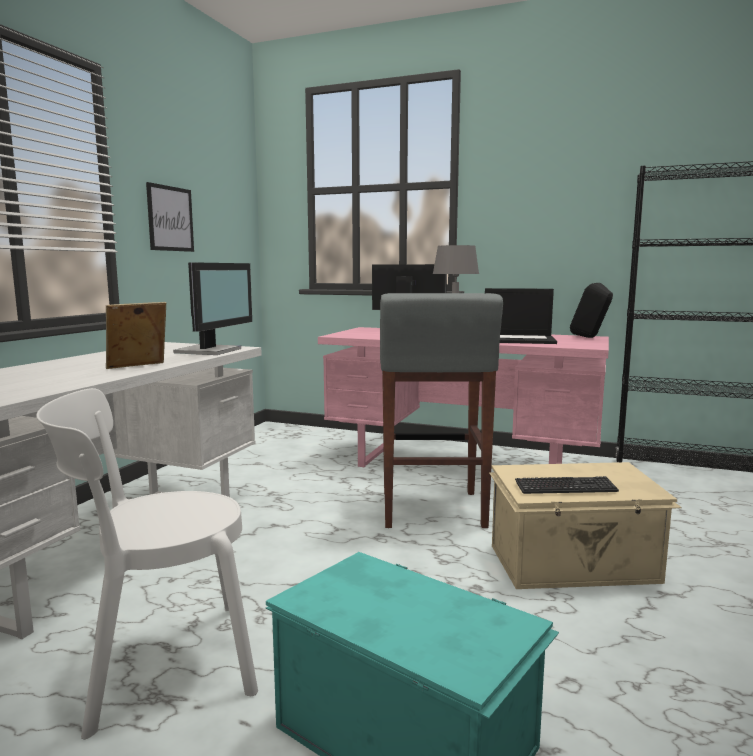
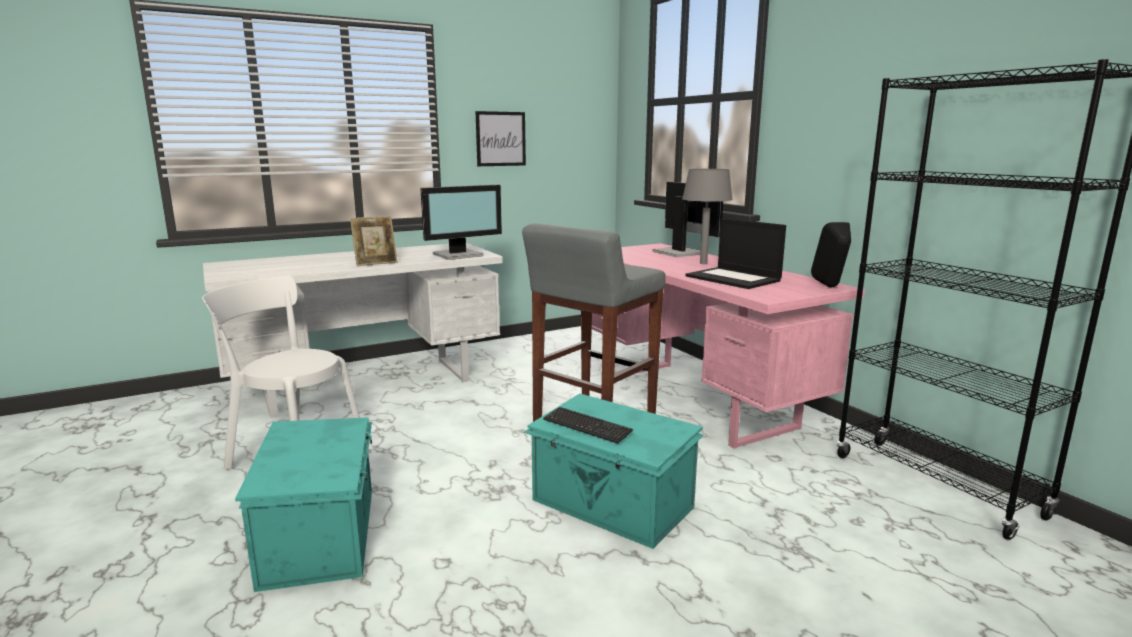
camera: 40 degrees right, 5 degrees up
(138, 367) = (376, 263): picture frame -> picture frame turned 150 degrees clockwise
(574, 564) = (612, 505): beige storage box -> turquoise storage box

